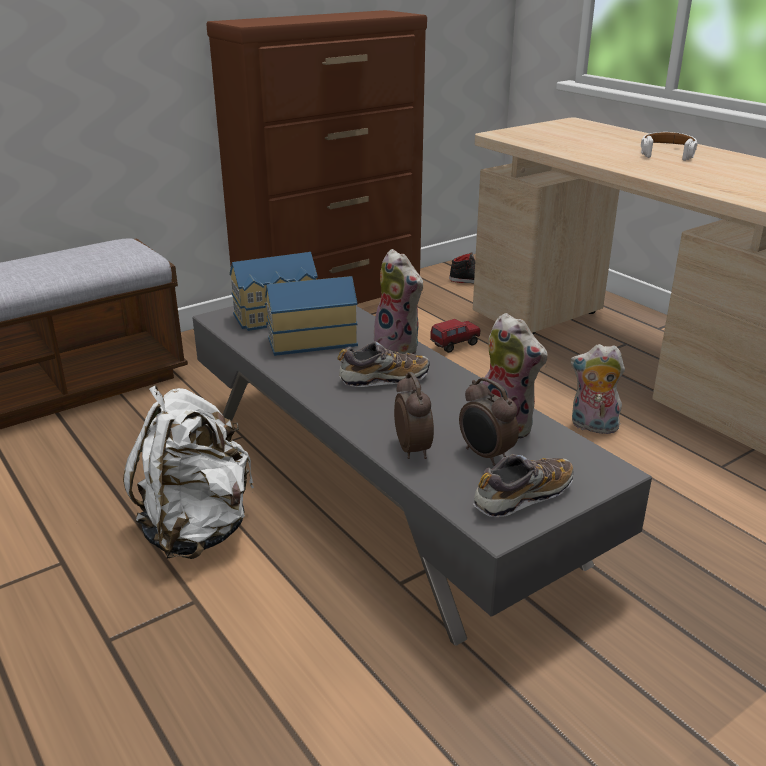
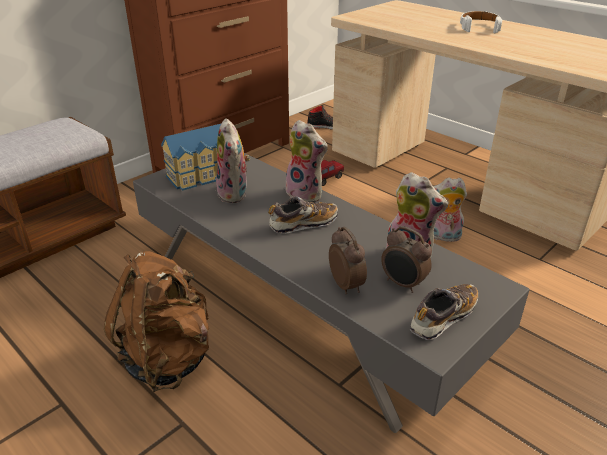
camera: 10 degrees left, 5 degrees up
(198, 529) = (168, 358): white backpack -> brown backpack
(310, 340) = (235, 194): toy house -> plush toy

